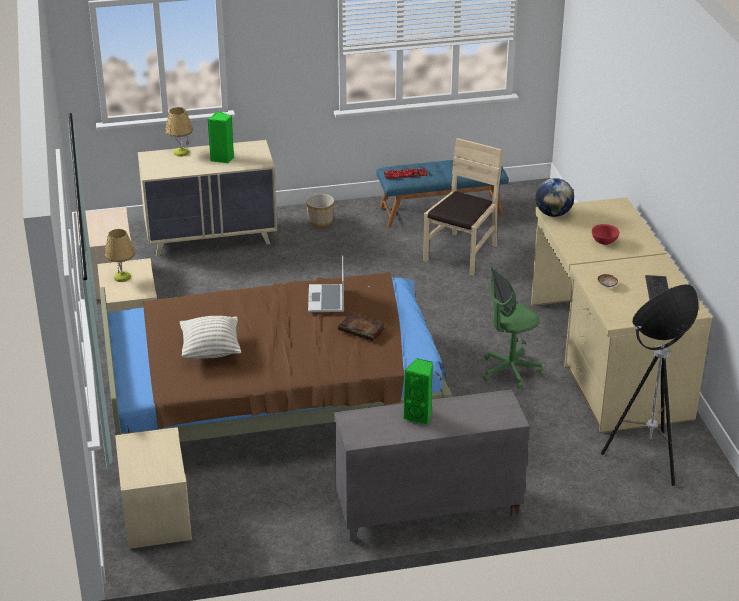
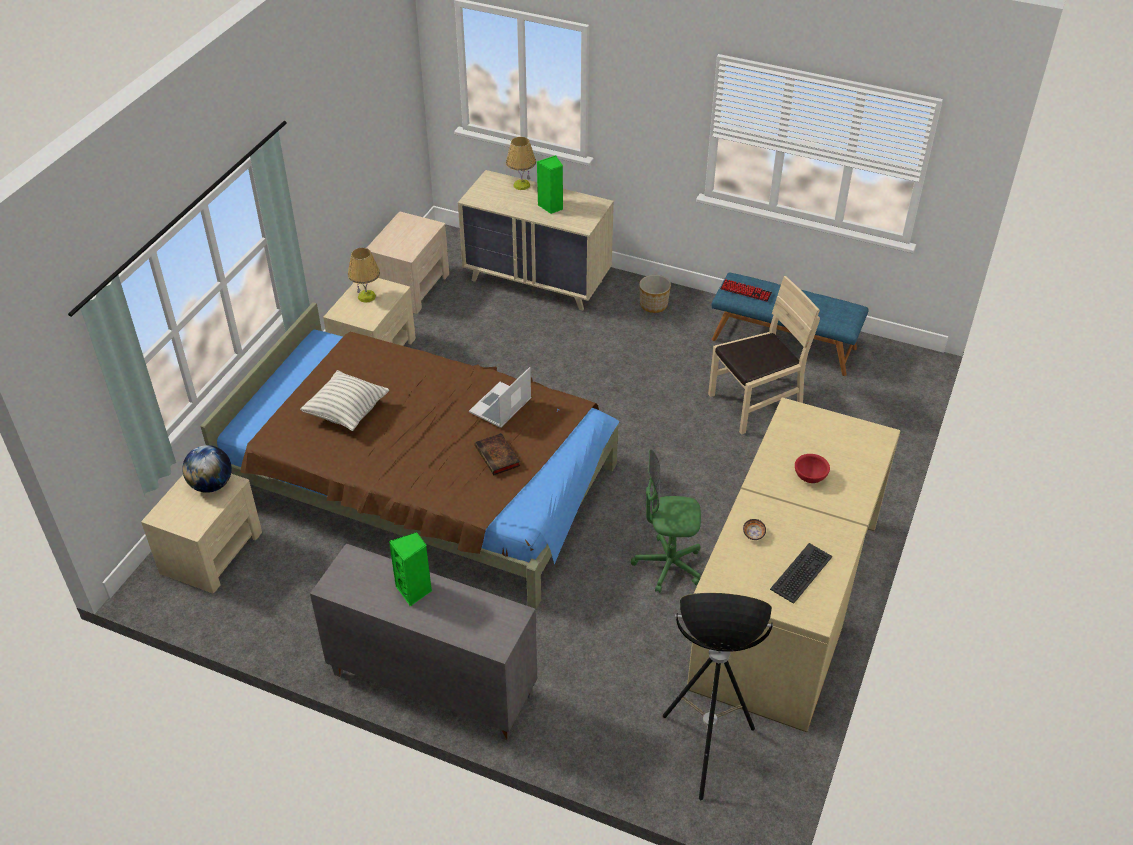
camera: 35 degrees right, 10 degrees up
(553, 214) = (791, 415): globe -> globe (211, 485)

